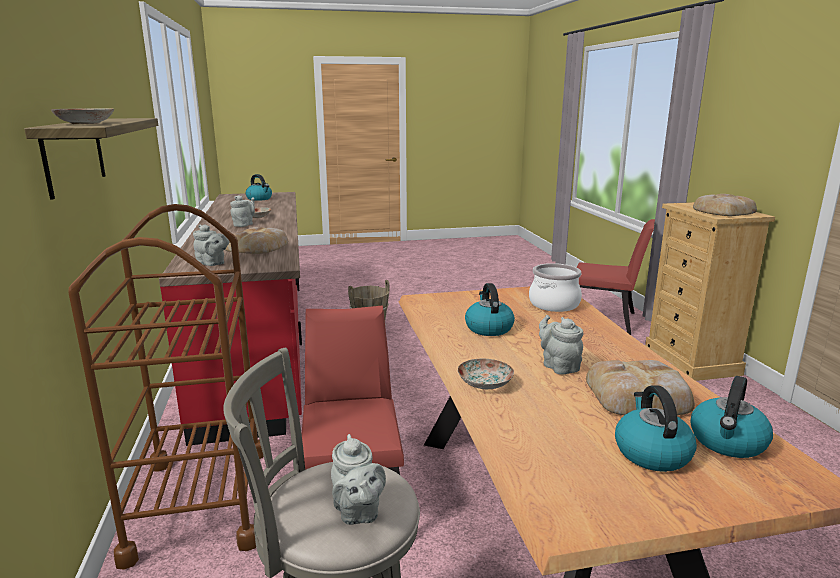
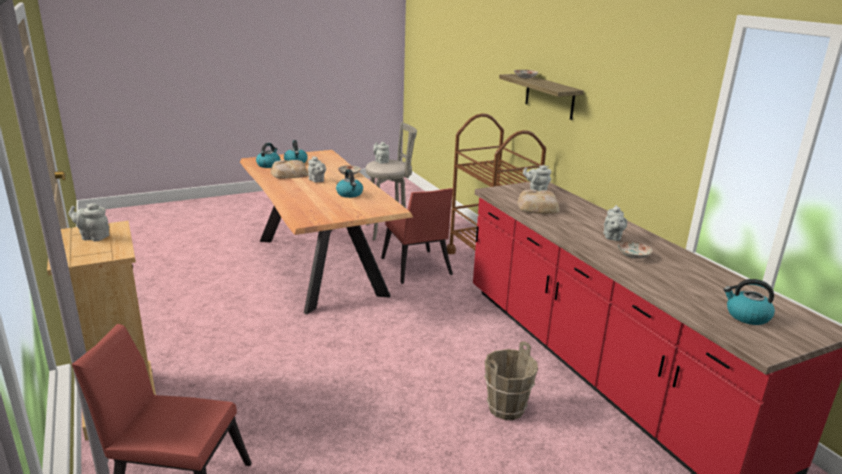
camera: 165 degrees right, 5 degrees up
(553, 304) = (308, 210): cooking pot -> none
(722, 211) = (93, 237): bread -> grey teapot

